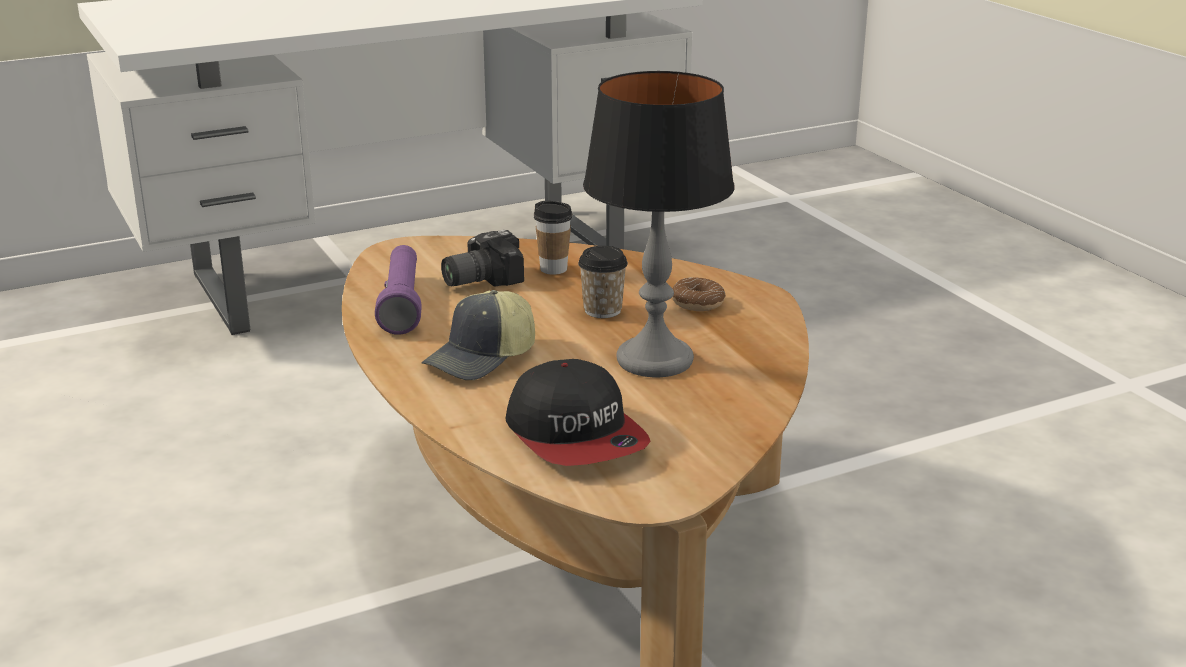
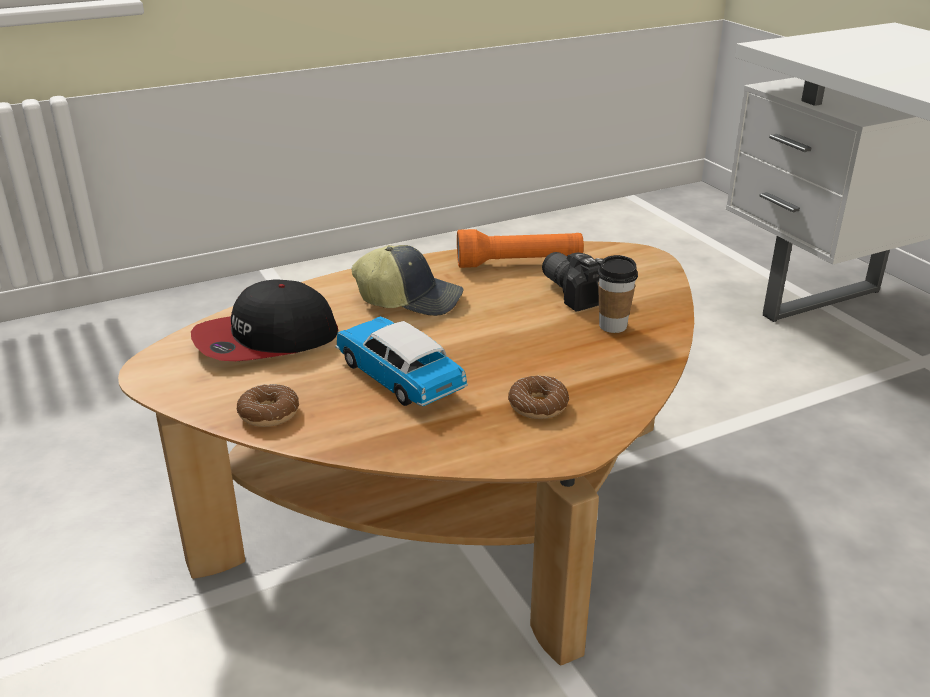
camera: 90 degrees right, 5 degrees up
(402, 304) = (519, 263): purple flashlight -> orange flashlight
(482, 359) = (410, 299): cap -> cap turned 150 degrees clockwise
(602, 310) = (513, 351): cup -> none
(655, 360) = (399, 377): table lamp -> toy car
(732, 419) = (269, 414): none -> donut

